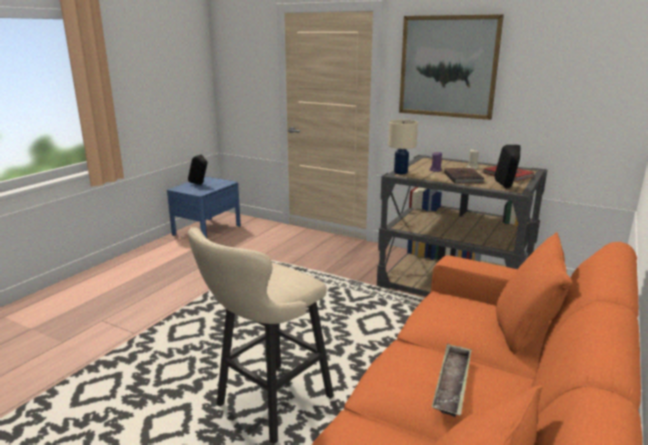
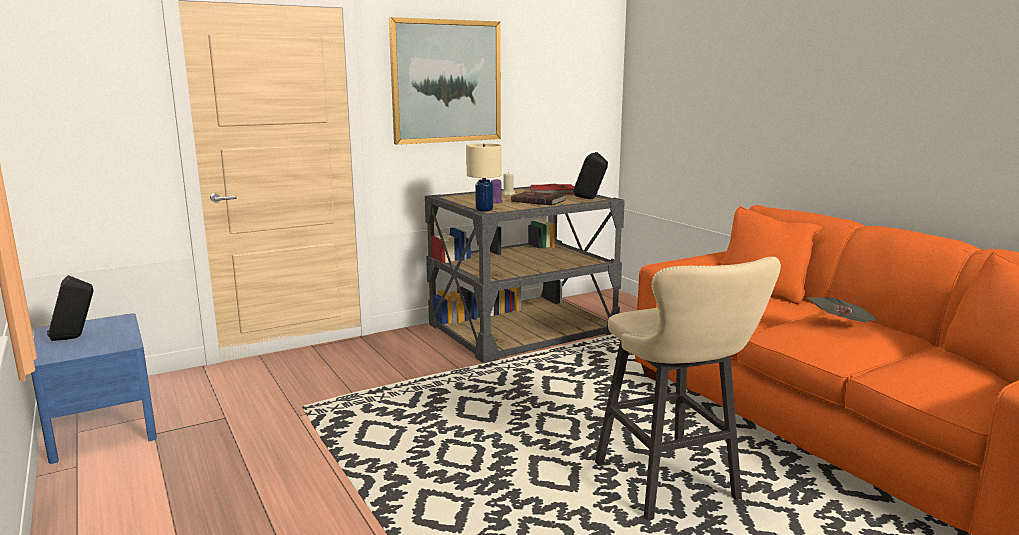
camera: 60 degrees left, 5 degrees down
(452, 383) = (841, 327): tray -> newspaper

